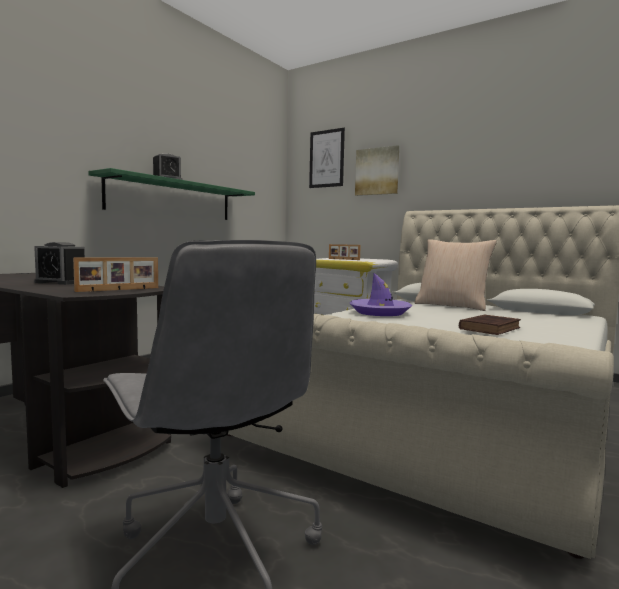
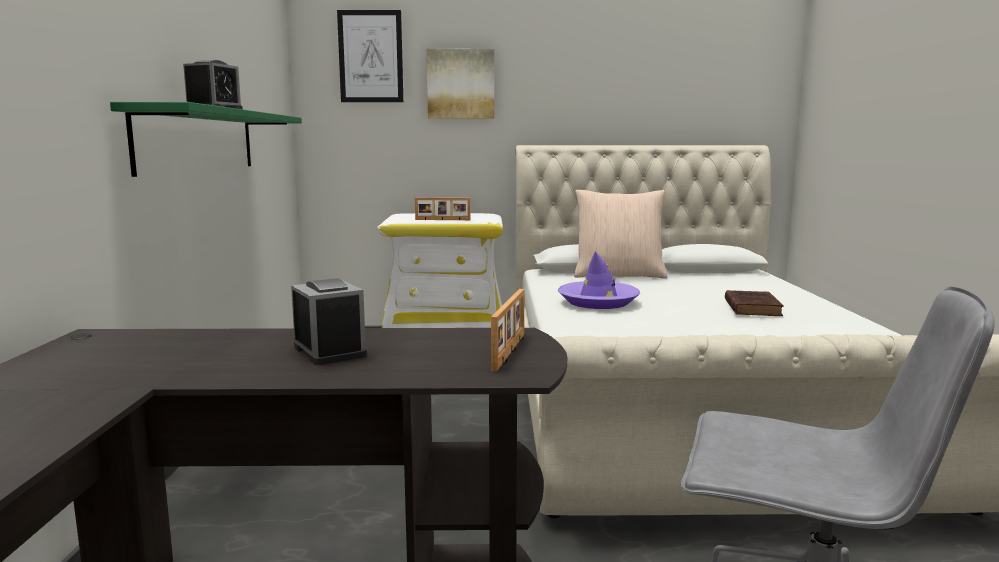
camera: 35 degrees left, 5 degrees up
(61, 282) = (329, 351): alarm clock -> alarm clock turned 105 degrees counterclockwise

